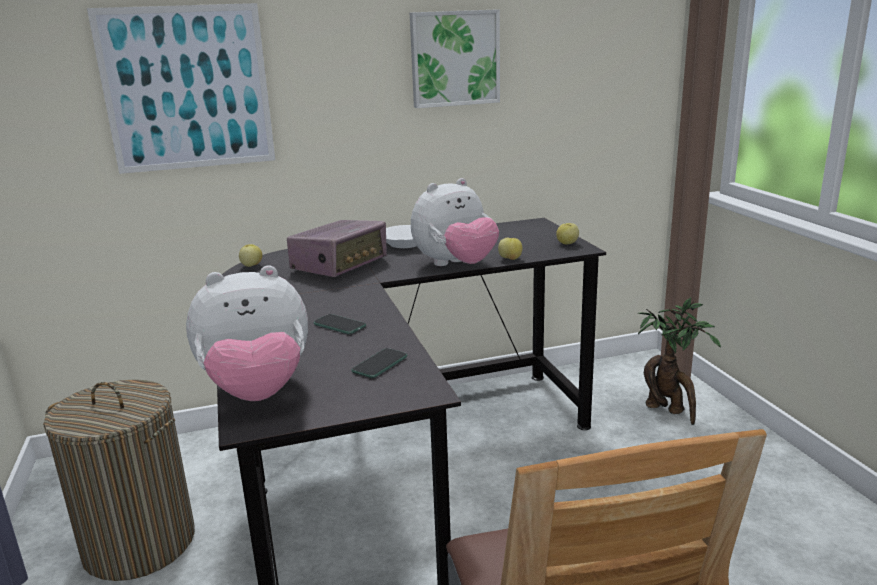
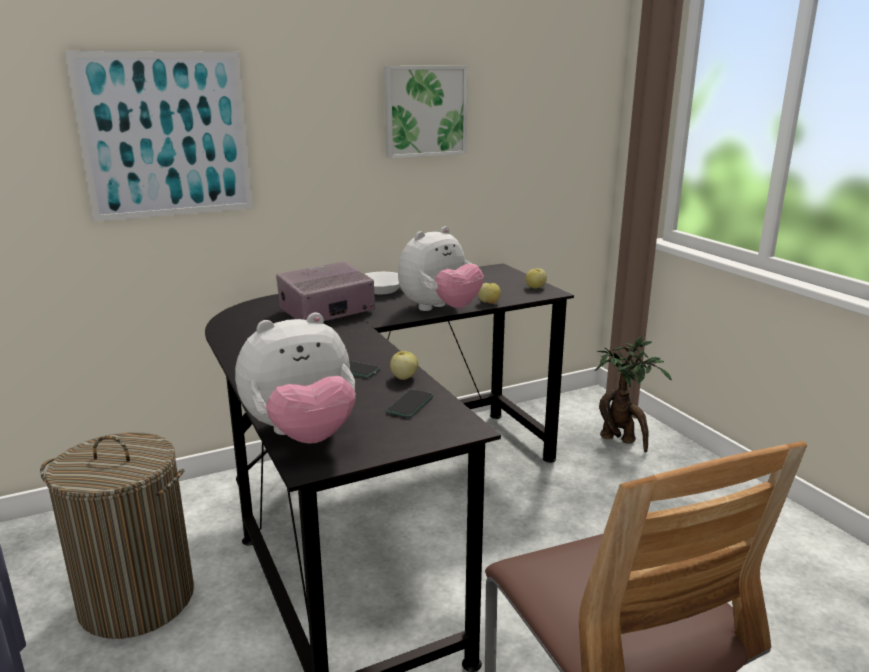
camera: 10 degrees left, 0 degrees up
(251, 265) = (235, 314): apple -> apple (403, 377)
(340, 265) = (326, 311): radio -> radio turned 150 degrees counterclockwise

